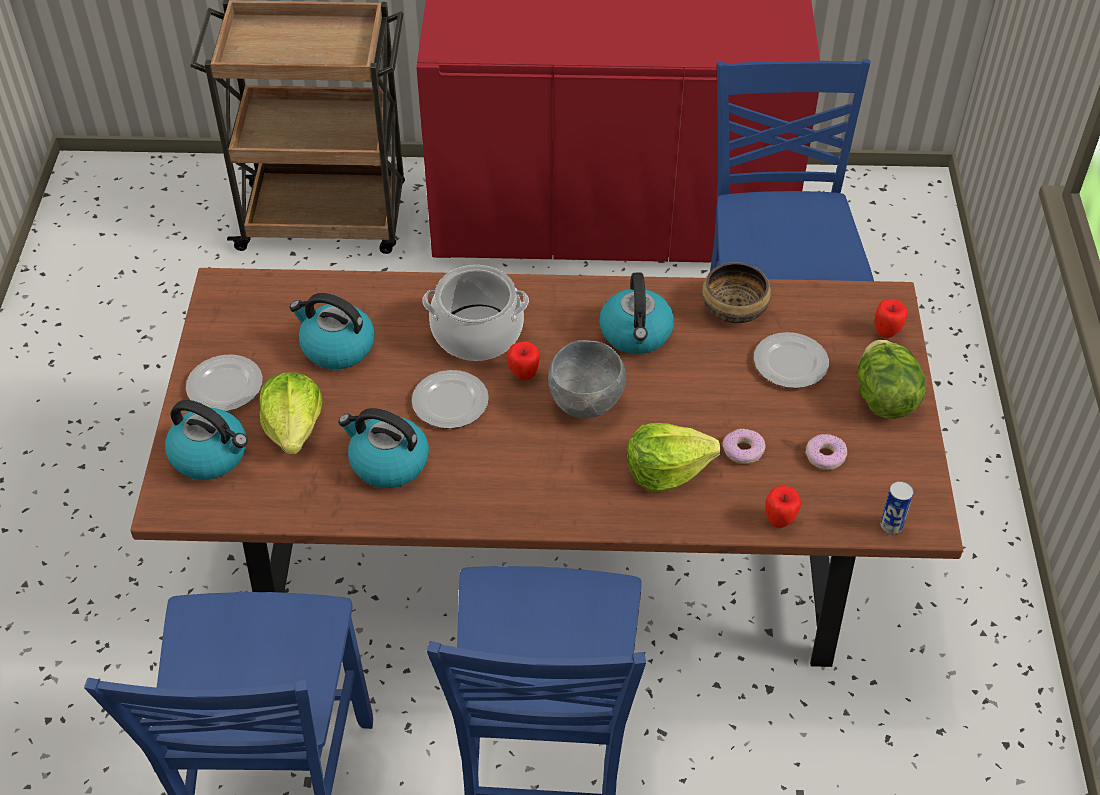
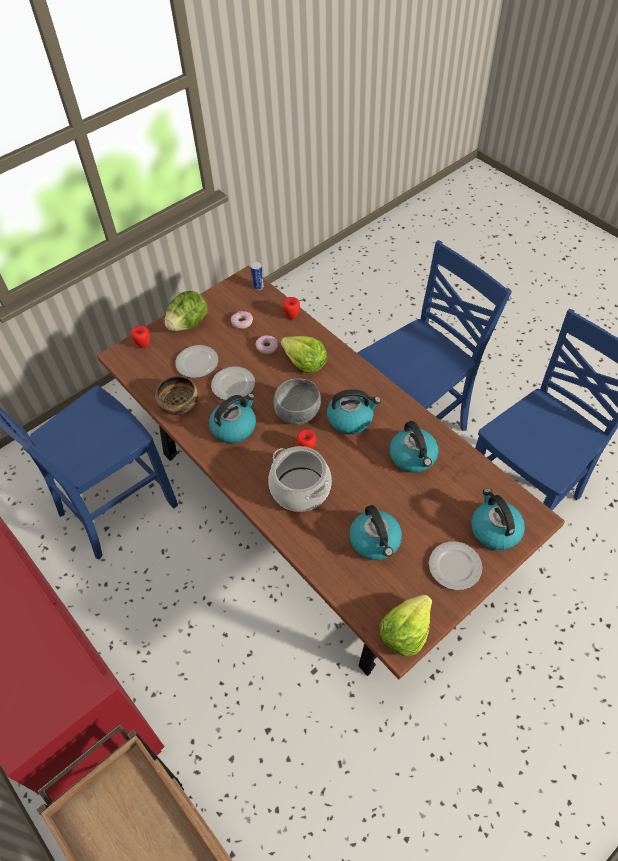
camera: 130 degrees left, 5 degrees up
(294, 428) = (440, 511): lettuce -> lettuce (405, 631)
(450, 403) = (355, 463): plate -> plate (233, 385)
(517, 447) = (351, 418): none -> kettle

